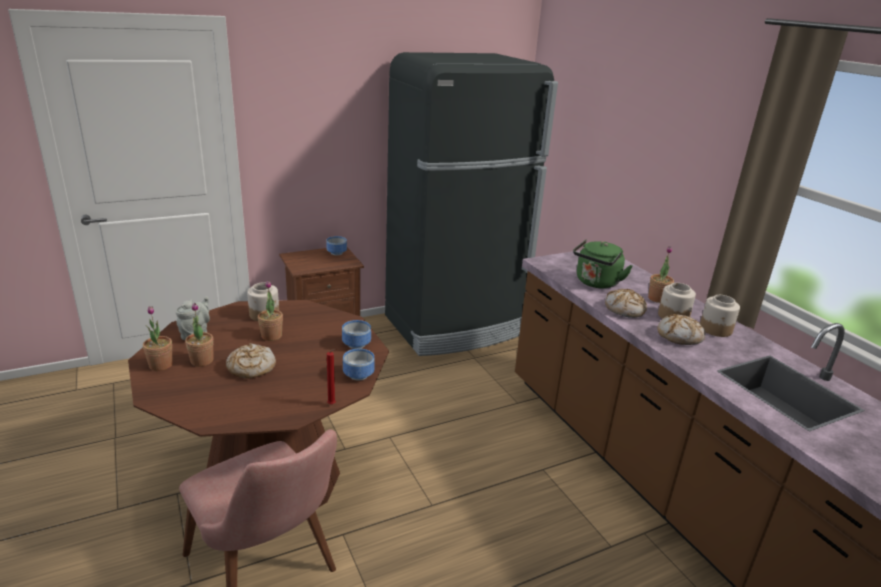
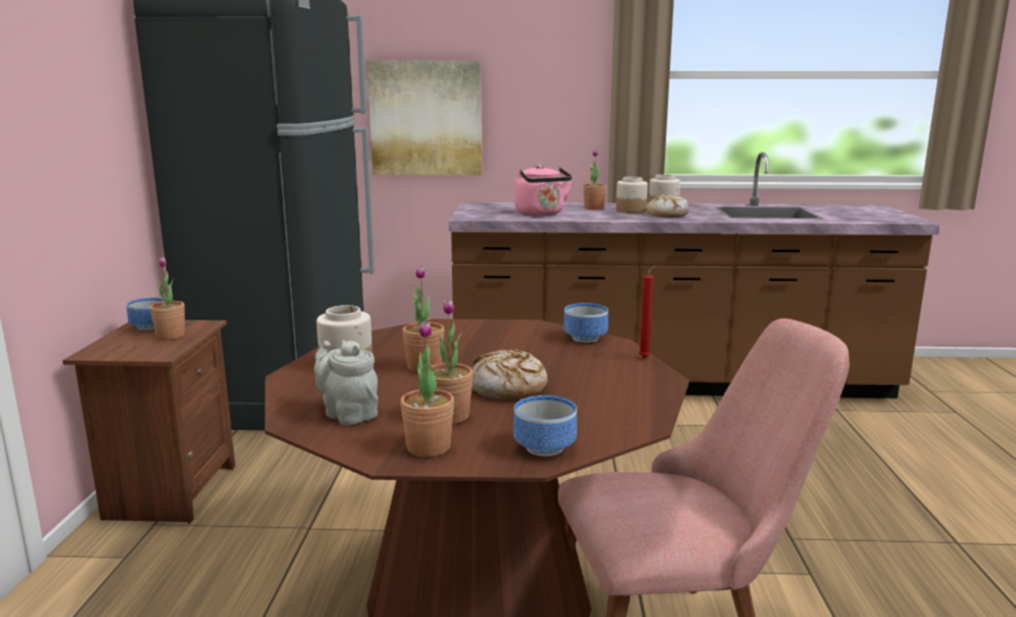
camera: 60 degrees left, 10 degrees down
(328, 262) = (170, 335): none -> potted plant
(357, 344) = (506, 329): bowl -> bowl (544, 446)
(596, 283) = (541, 214): green kettle -> pink kettle
(613, 169) = (426, 118): none -> picture
(625, 309) = (605, 216): bread -> none

